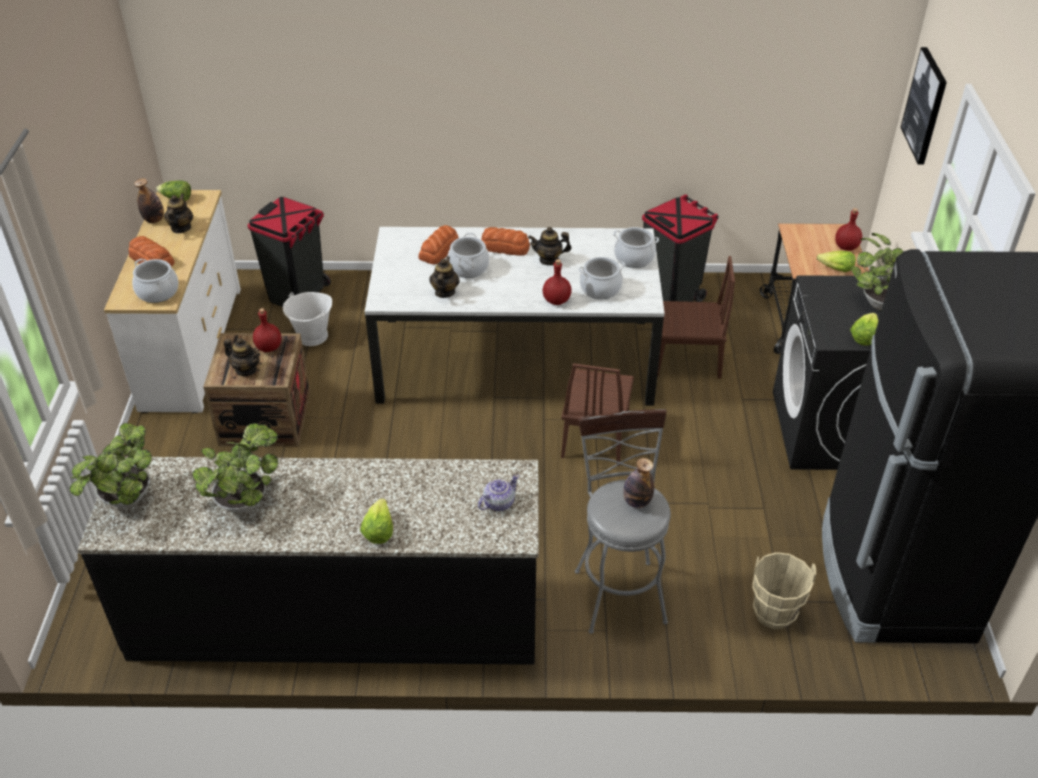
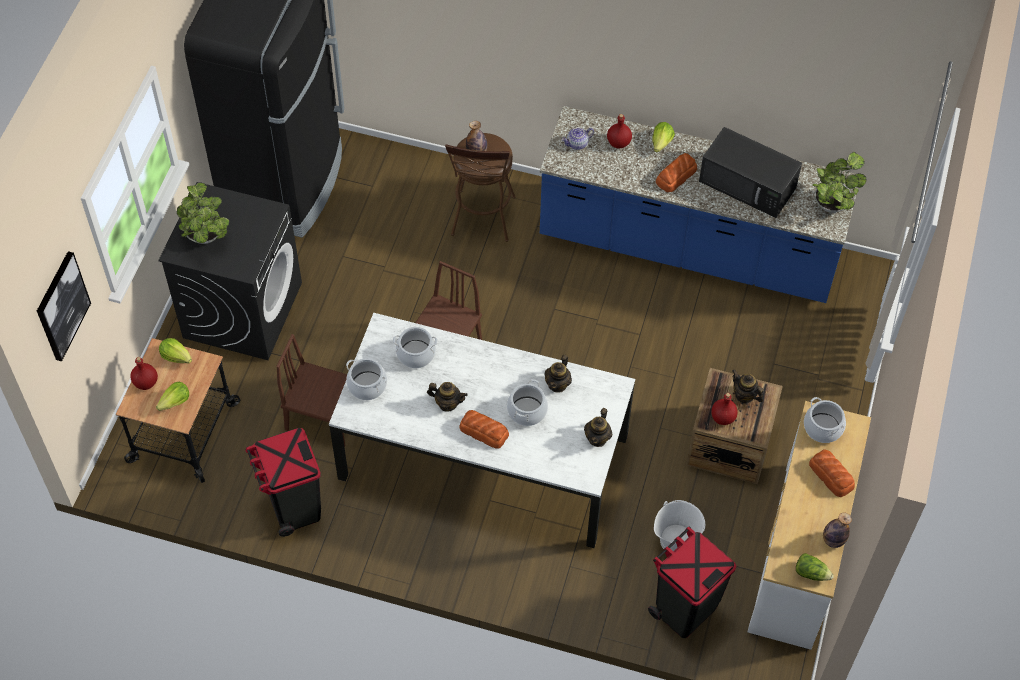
camera: 165 degrees left, 15 degrees up
(181, 228) = (804, 519): teapot -> teapot (597, 438)
(245, 500) = (749, 184): potted plant -> black microwave
(337, 616) = (687, 248): black counter -> blue counter
(439, 250) = (548, 443): bread -> bread (675, 176)
(557, 300) = (460, 349): red bottle -> red bottle (618, 143)
(618, 589) = (482, 221): grey stool -> brown stool
(774, 613) = (382, 179): beige bucket -> none
(863, 336) = (244, 208): lettuce -> lettuce (175, 402)

